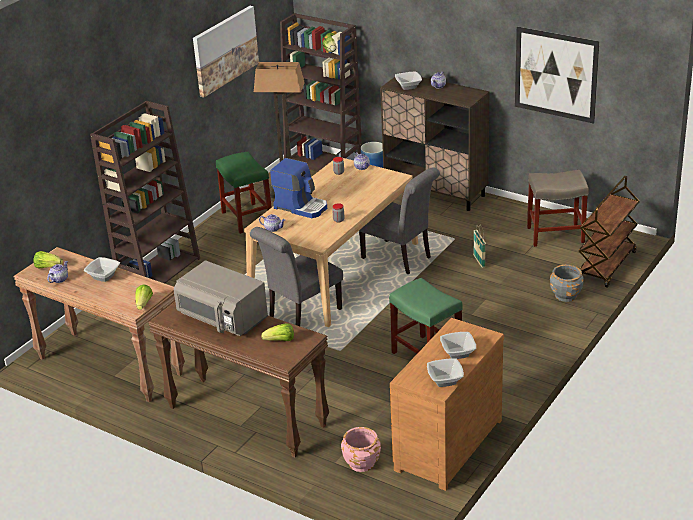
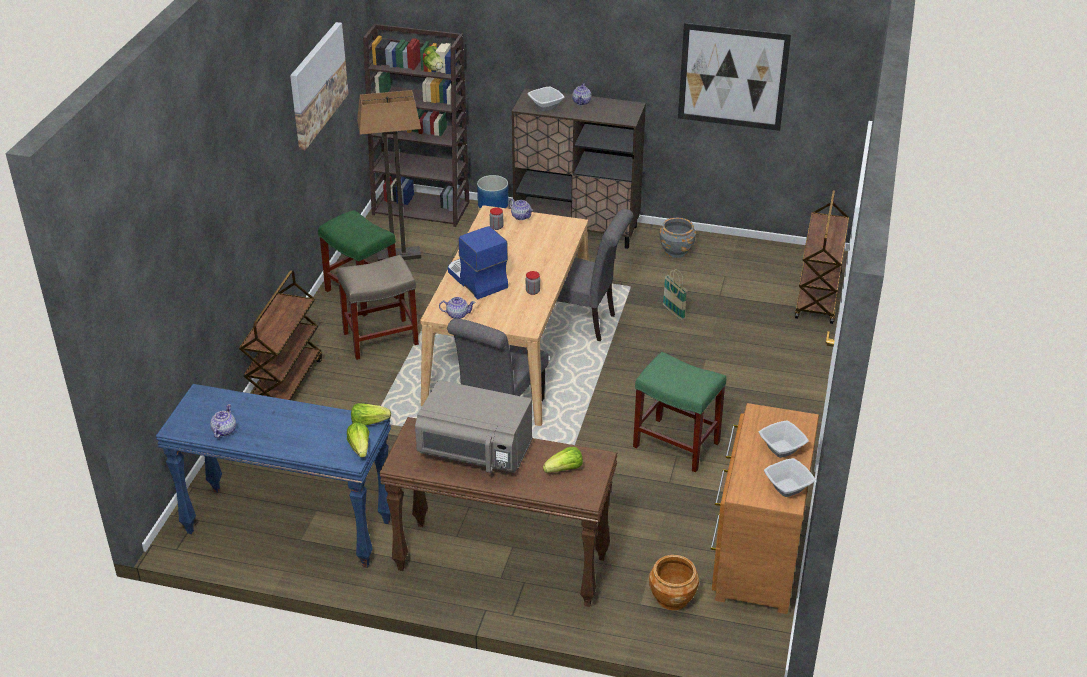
camera: 20 degrees left, 5 degrees up
(48, 267) = (197, 415): lettuce -> lettuce (369, 422)
(103, 276) = (282, 417): bowl -> none
(109, 366) = (287, 528): brown console table -> blue console table
(159, 271) = (285, 384): brown bookcase -> brown cart
(301, 207) = (476, 280): coffee machine -> coffee machine turned 135 degrees counterclockwise
(361, 463) = (672, 598): pink planter -> brown planter
(556, 234) = (742, 265): beige stool -> beige stool (381, 338)
(566, 295) = (792, 340): grey planter -> grey planter (676, 251)

